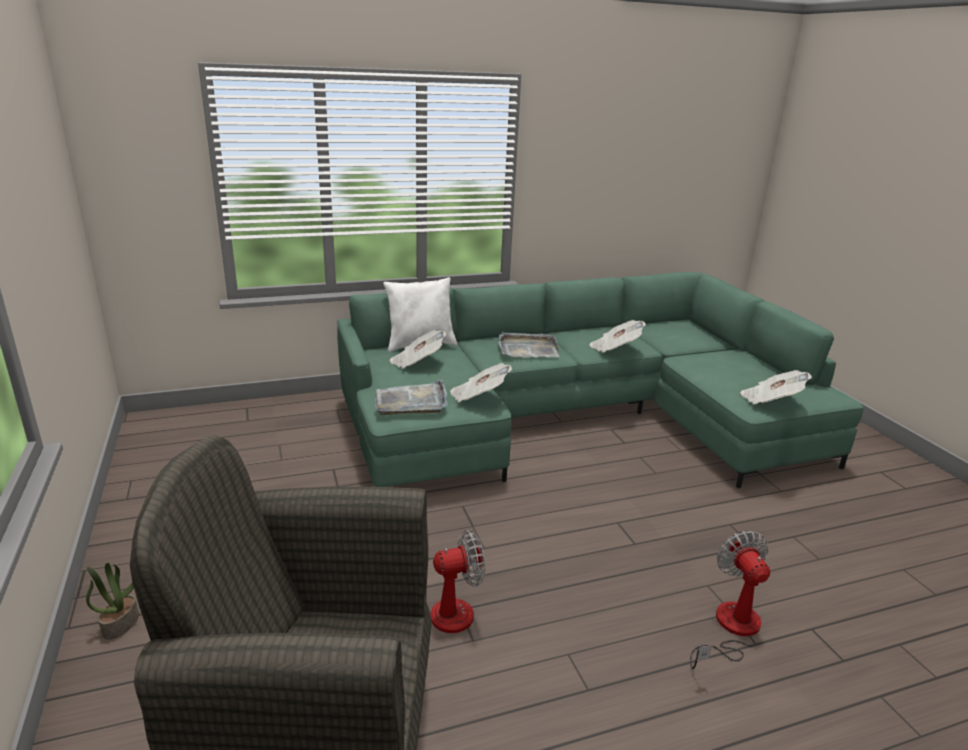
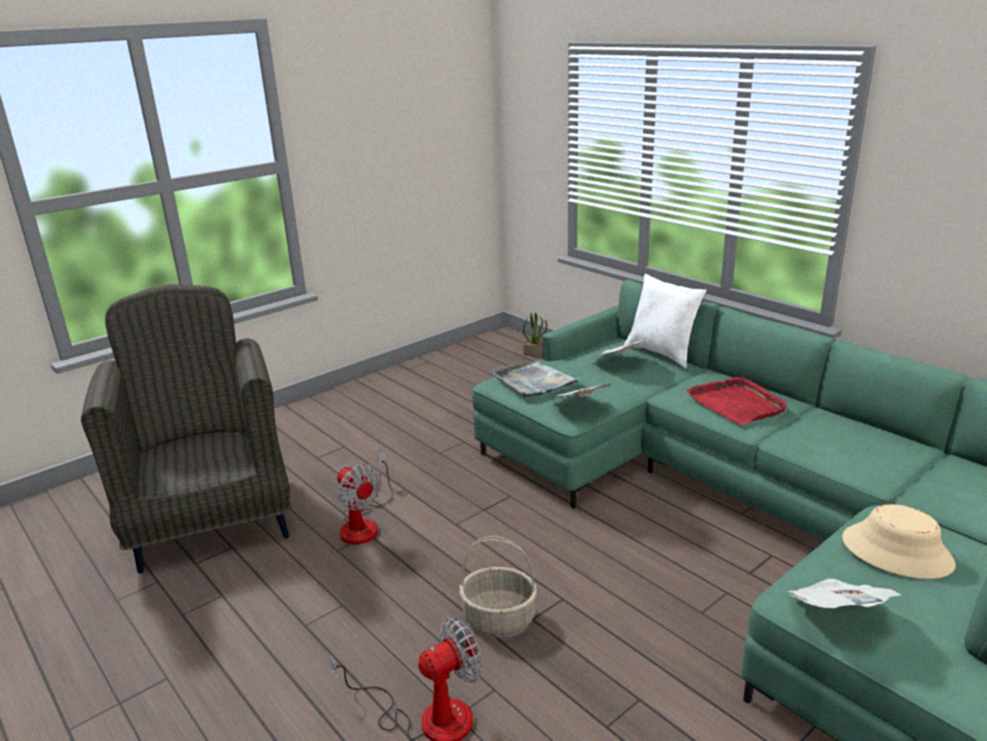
camera: 70 degrees right, 0 degrees up
(120, 623) = (294, 417): potted plant -> potted plant (535, 353)
(527, 348) = (737, 403): grey tray -> red tray
(615, 348) = (831, 456): newspaper -> none
(627, 559) = (500, 618): none -> basket
(719, 368) = (897, 551): none -> beige hat

